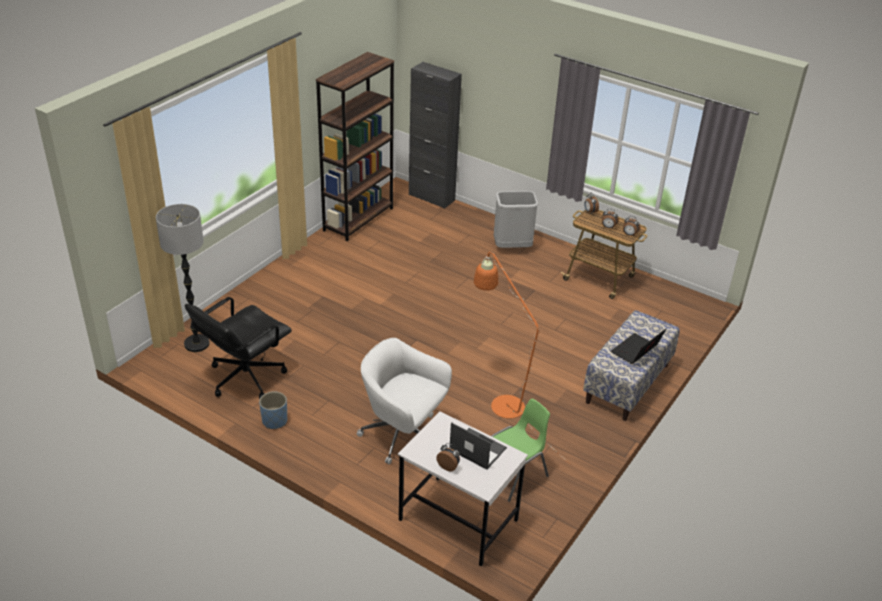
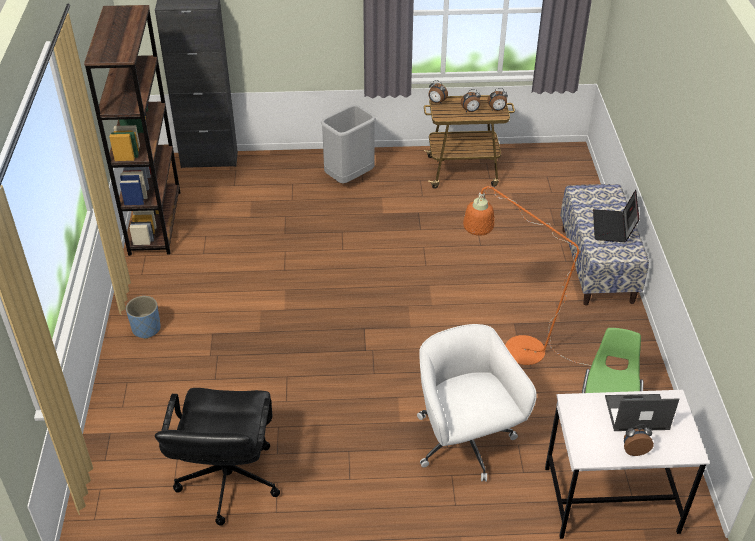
camera: 35 degrees left, 5 degrees up
(197, 344) = (124, 475): floor lamp -> none
(274, 421) = (317, 512): blue planter -> blue planter (146, 329)
(402, 436) = (464, 443): white office chair -> white office chair turned 75 degrees clockwise

